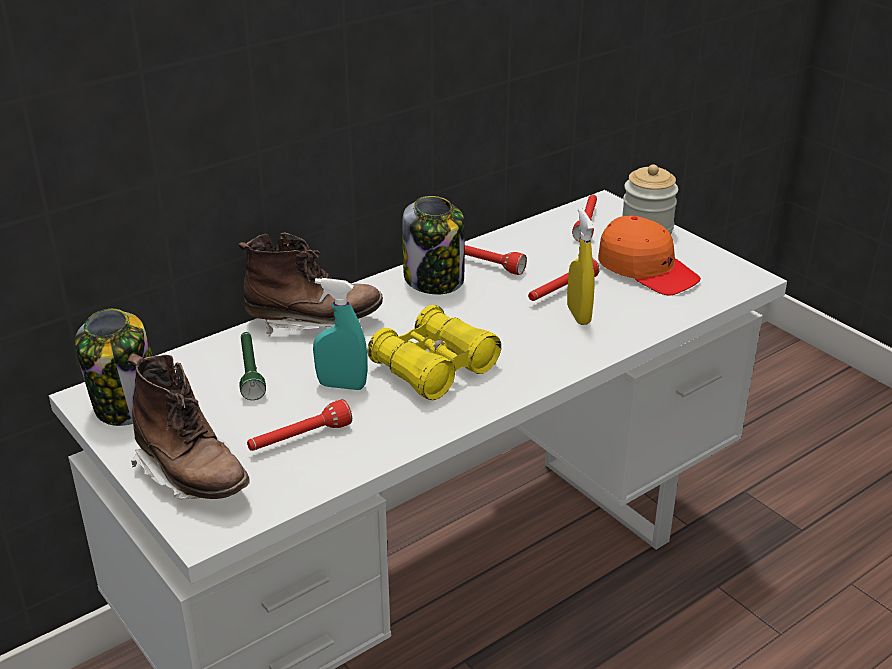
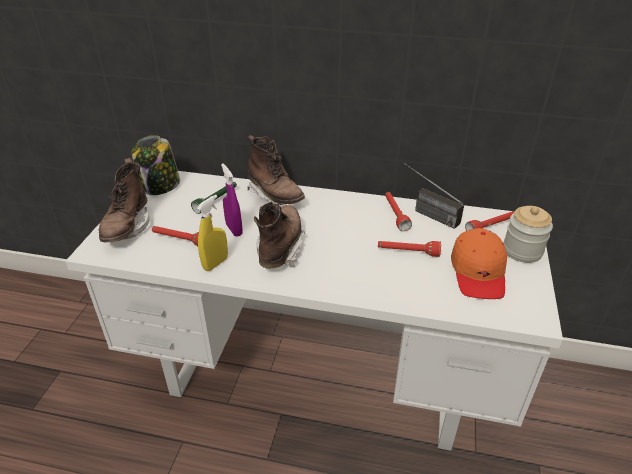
camera: 50 degrees right, 5 degrees up
(342, 385) = (234, 229): turquoise spray bottle -> purple spray bottle
(434, 368) = (280, 248): yellow binoculars -> brown boot
(435, 280) = (358, 208): jar -> none
(508, 245) = (425, 213): none -> radio
(578, 315) = (392, 270): yellow spray bottle -> yellow spray bottle (215, 263)

